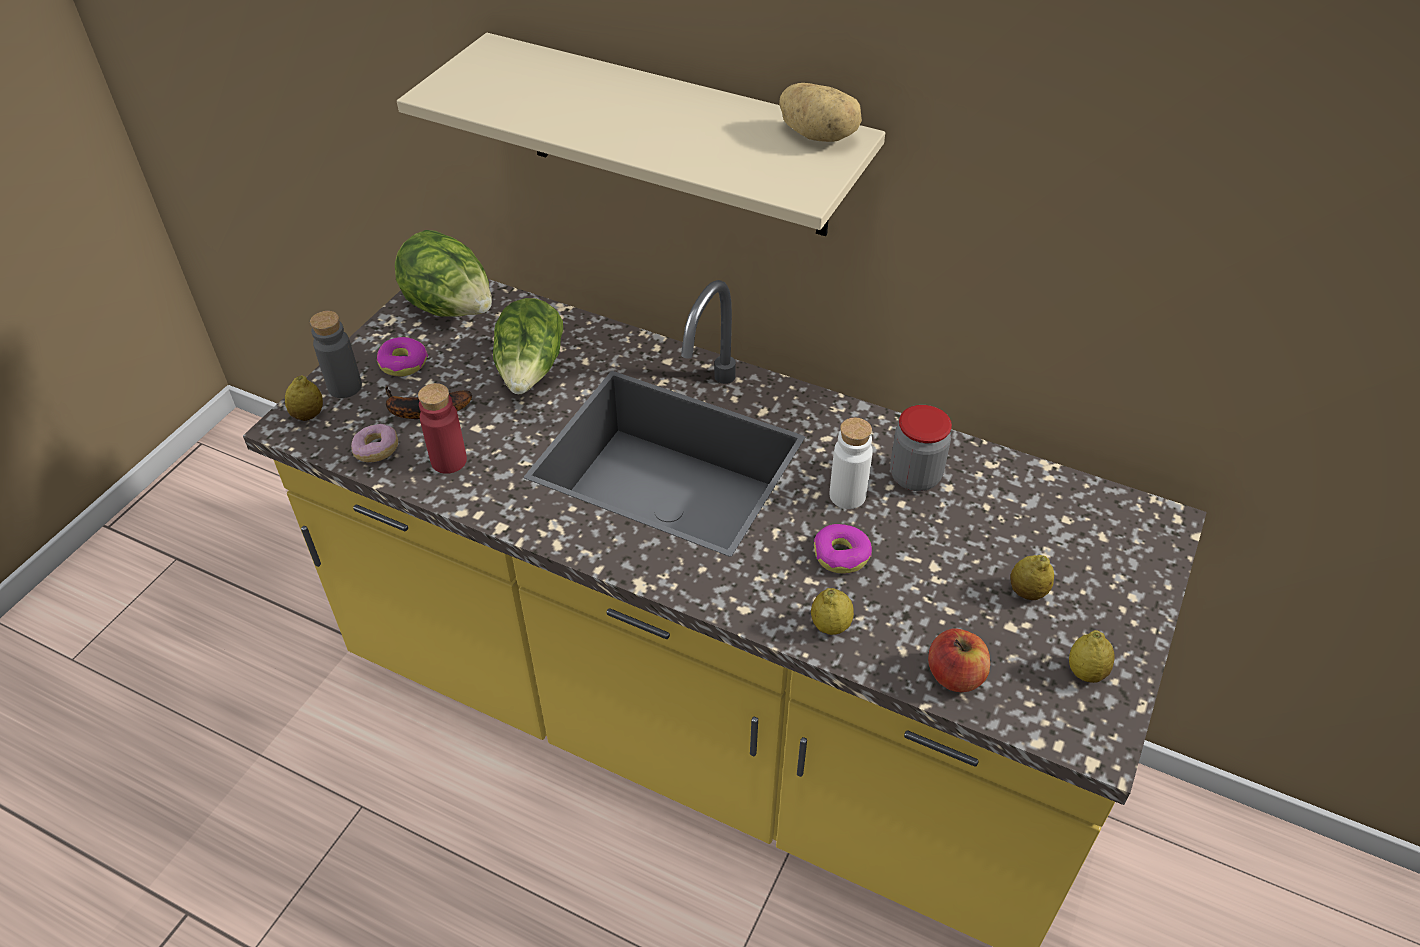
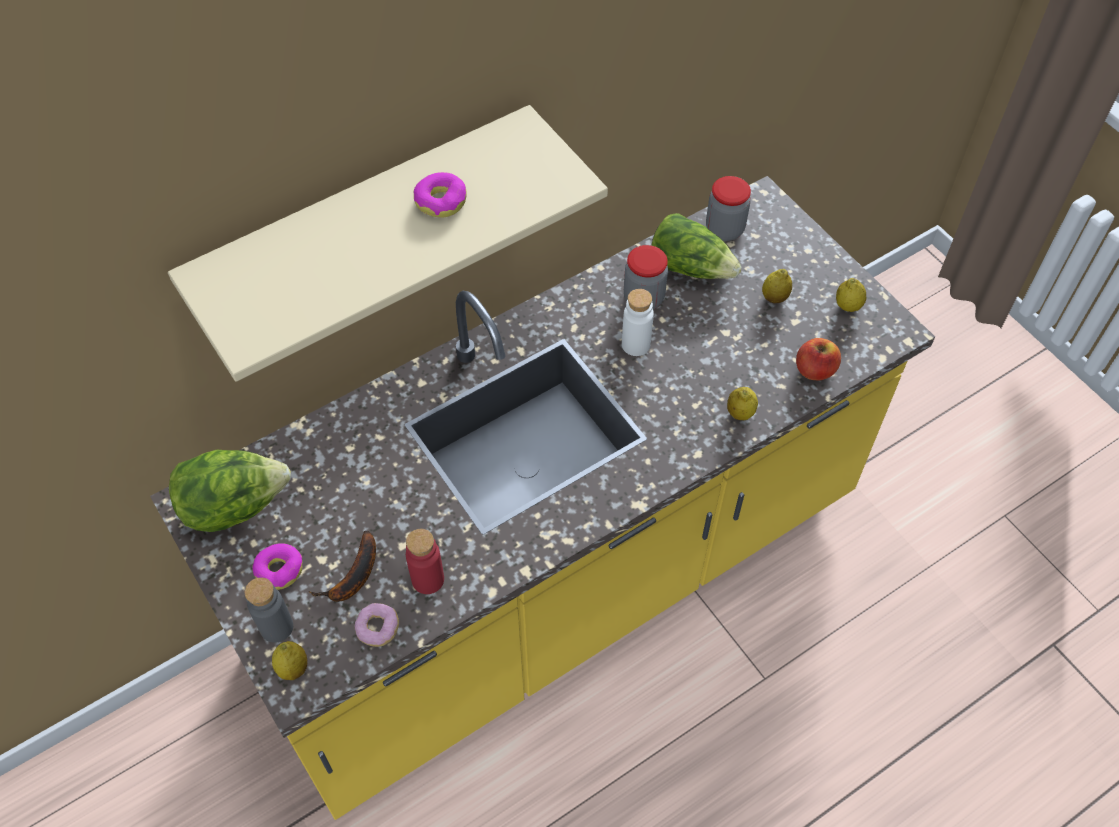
camera: 60 degrees left, 10 degrees up
(531, 370) = (362, 479): lettuce -> lettuce (691, 266)
(819, 136) = (509, 140): potato -> none
(841, 555) = (685, 376): donut -> donut (441, 201)
(1082, 505) = (724, 229): none -> jar

